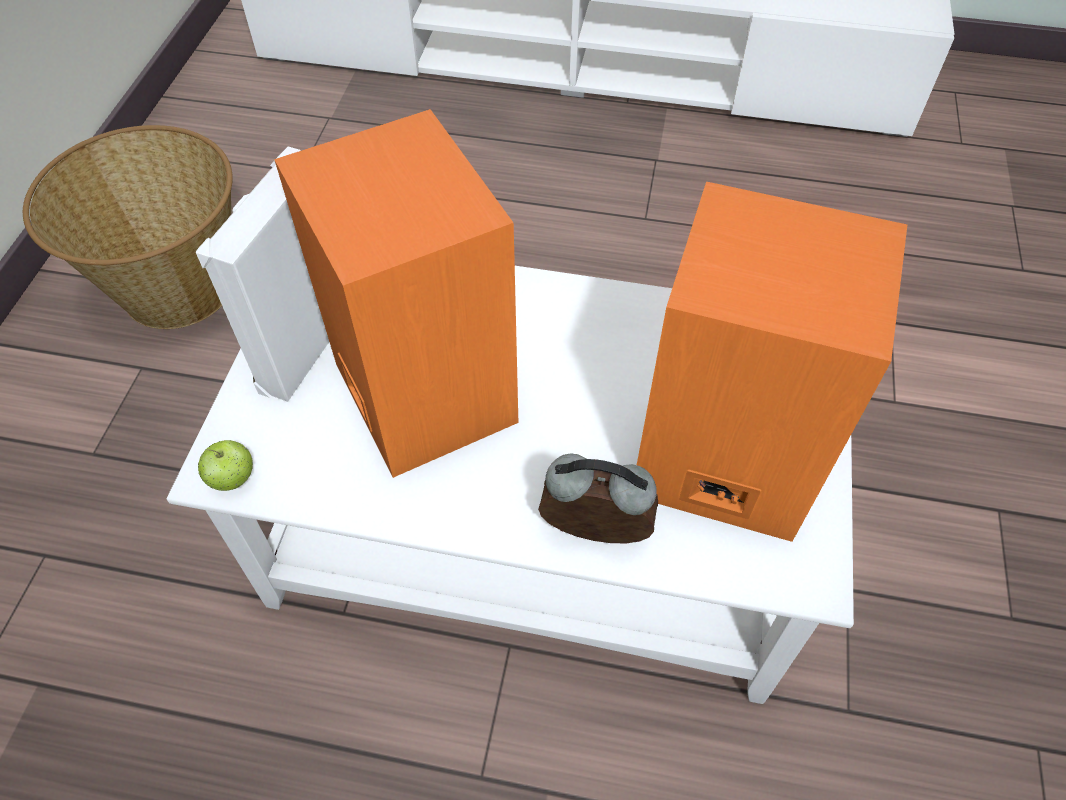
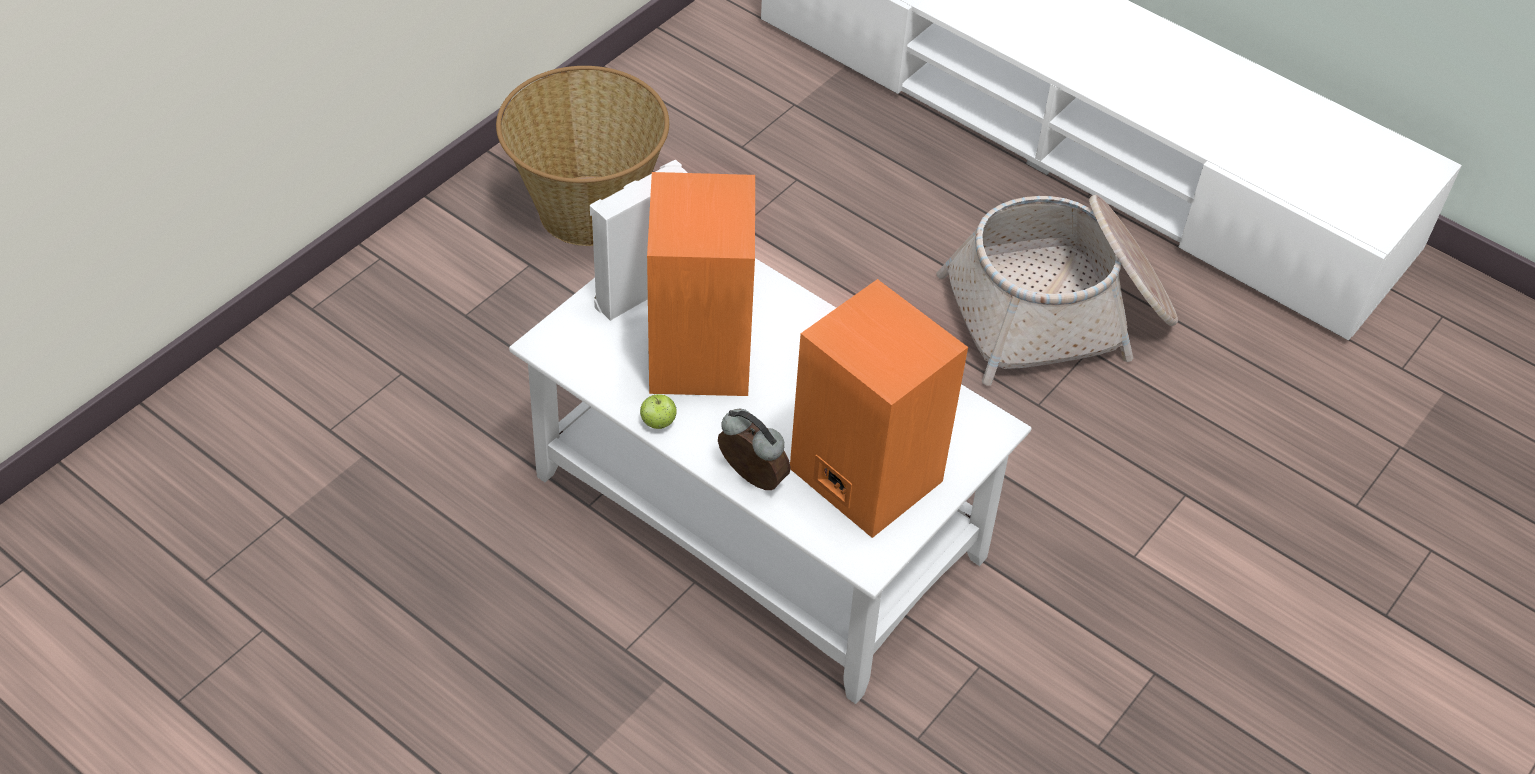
camera: 25 degrees right, 5 degrees down
(233, 478) = (553, 352): apple -> apple (658, 423)
(674, 207) = (1059, 313): none -> basket

